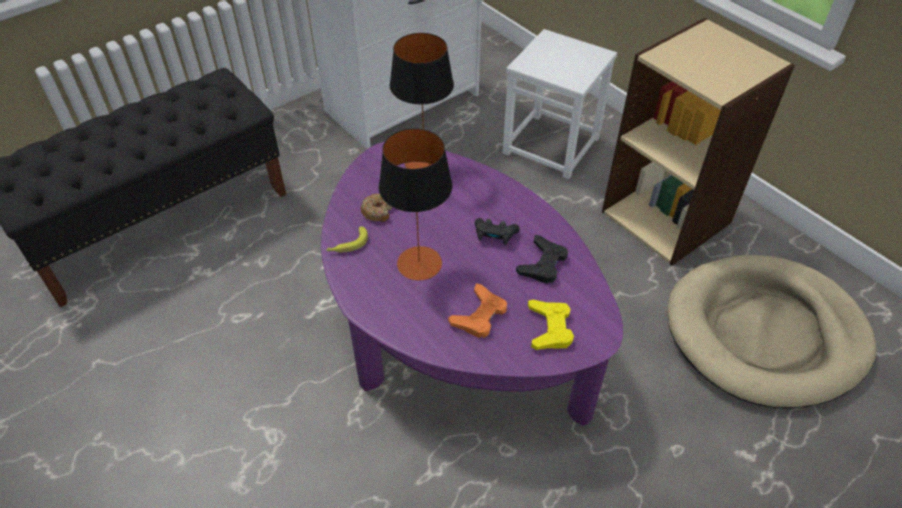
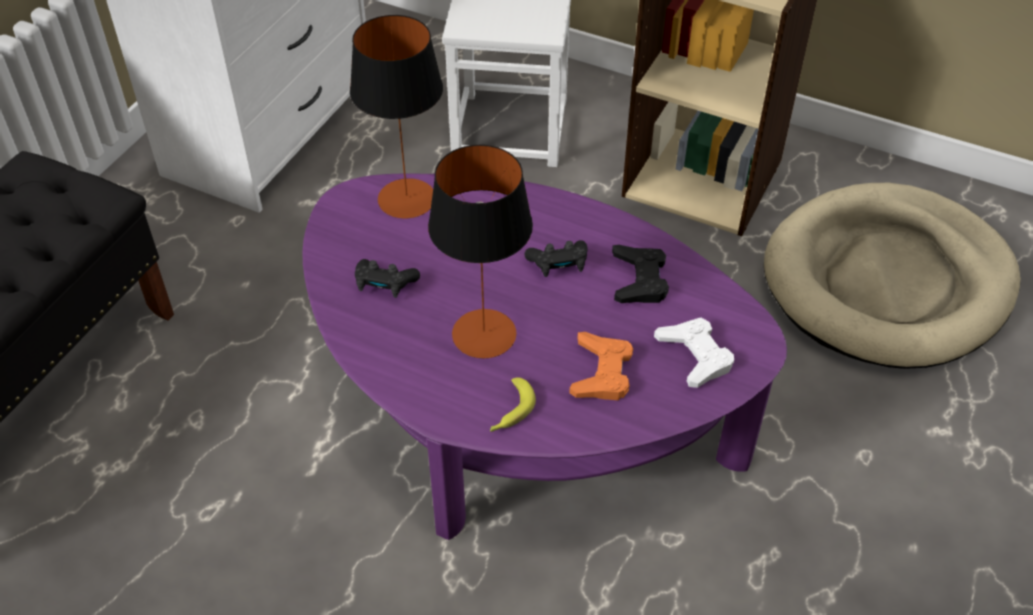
camera: 25 degrees left, 0 degrees up
(347, 244) = (371, 343): banana -> banana (510, 411)
(377, 211) = (384, 285): donut -> black game controller
(549, 328) = (695, 356): yellow game controller -> white game controller

